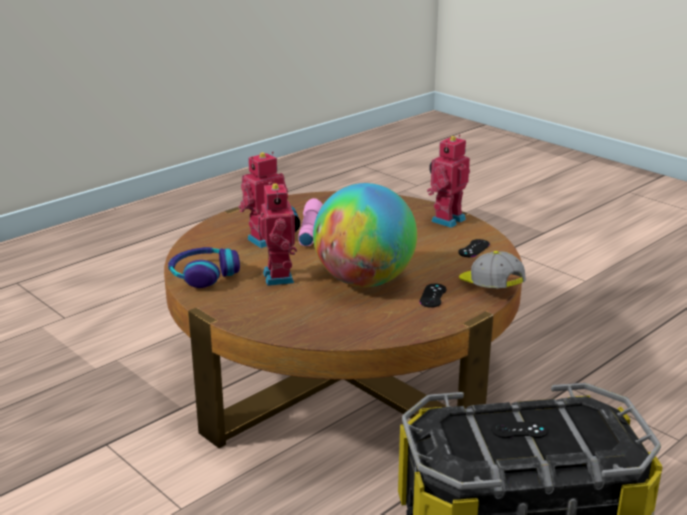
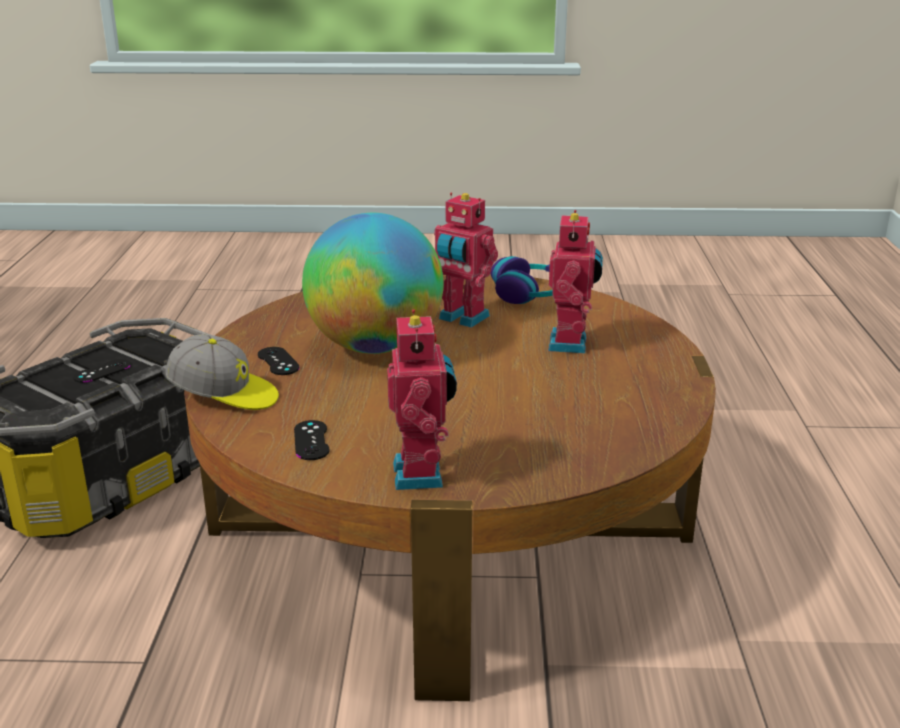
camera: 135 degrees right, 0 degrees up
(309, 230) = (554, 374): pink flashlight -> none

